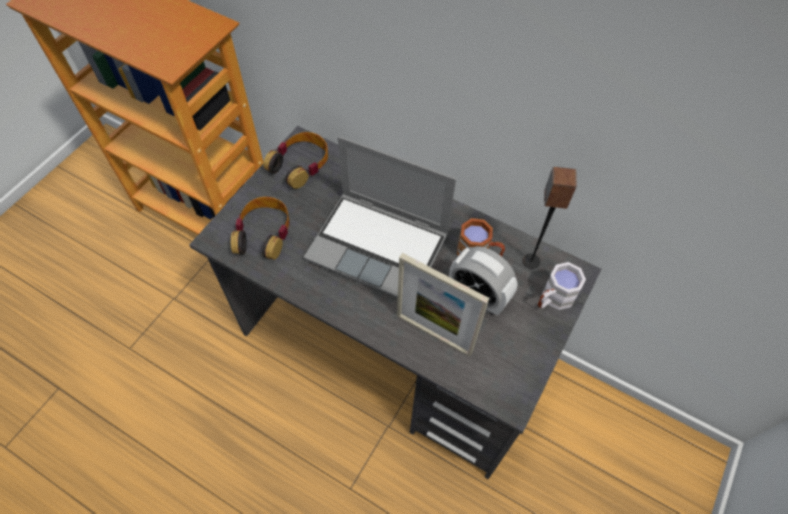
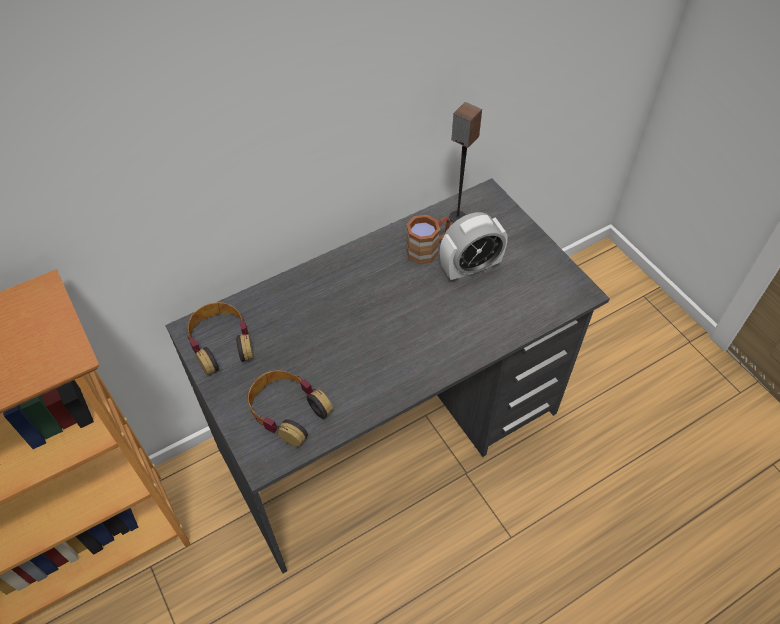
camera: 60 degrees left, 5 degrees down
(379, 247) = (372, 317): laptop -> none
(433, 334) = (489, 317): picture frame -> none
(553, 299) = (502, 221): white mug -> none

